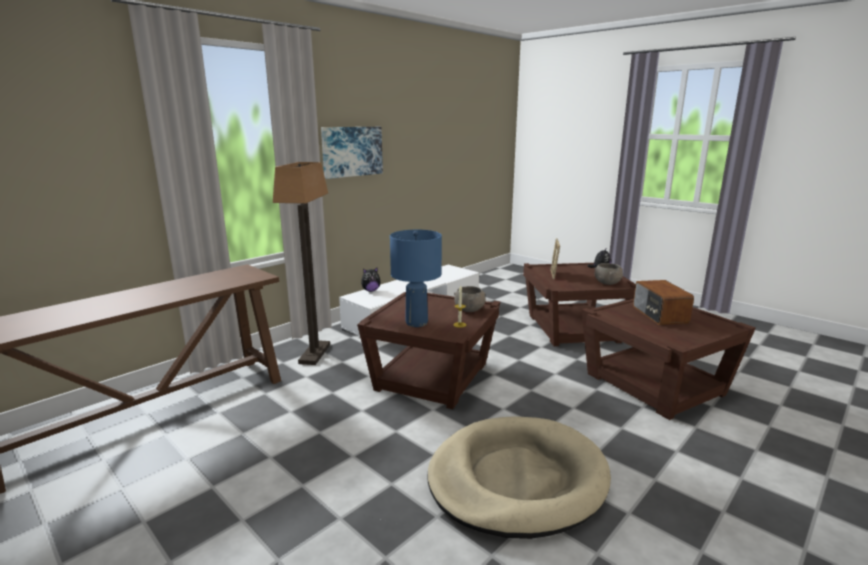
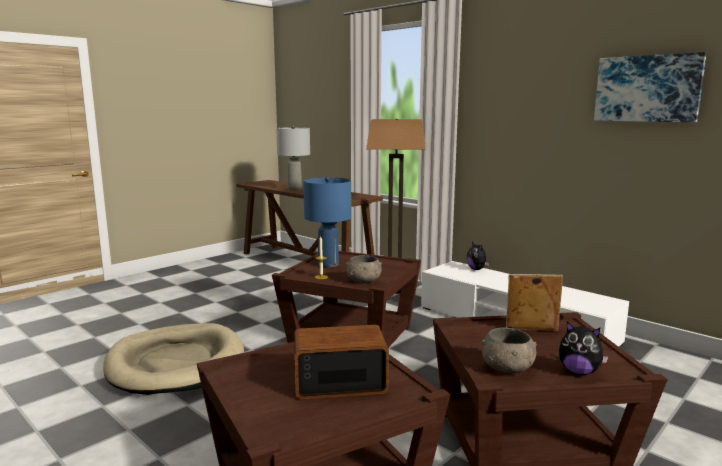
camera: 90 degrees right, 5 degrees down
(109, 306) = (294, 188): none -> grey table lamp
(352, 151) = (510, 115): picture -> picture (647, 88)

